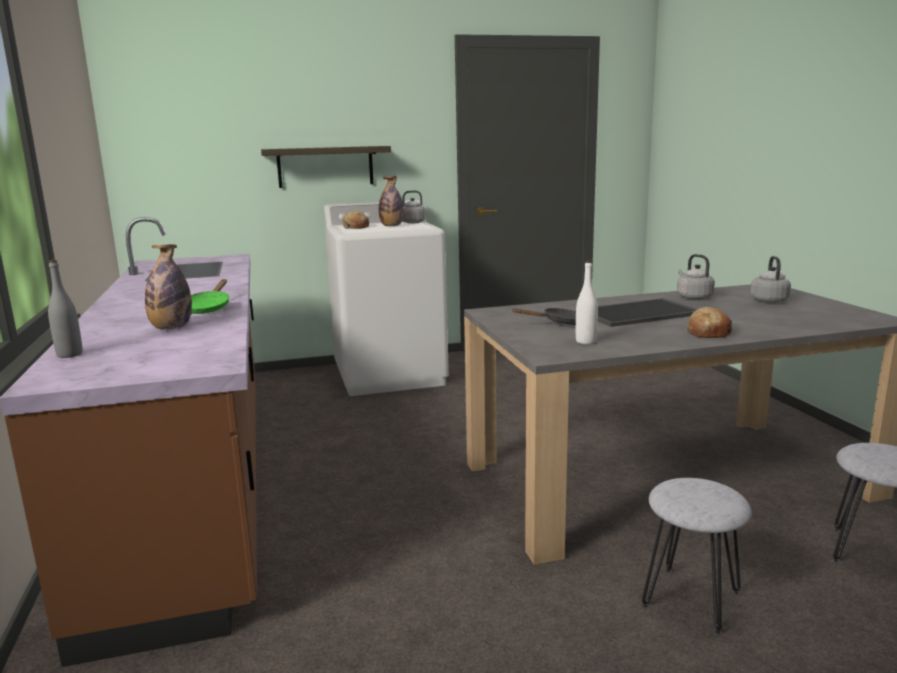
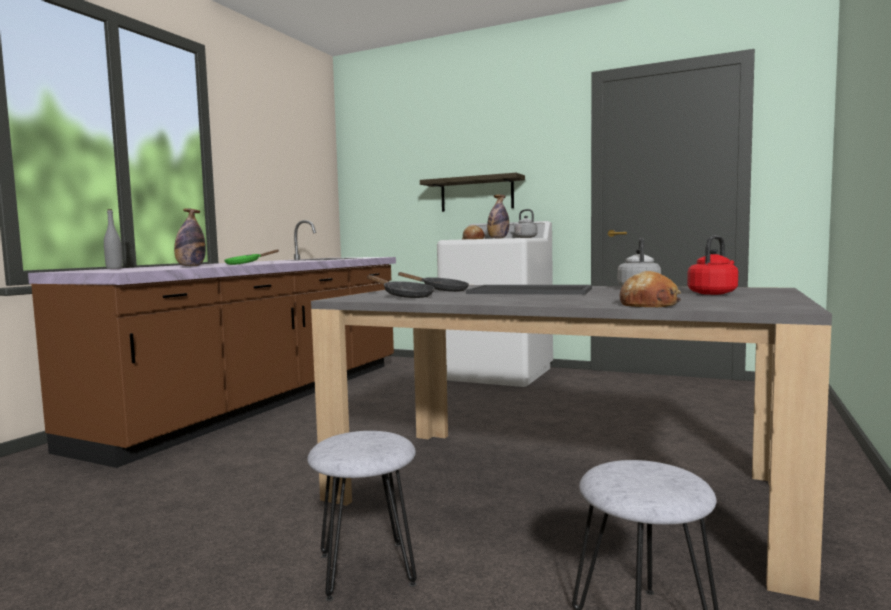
camera: 40 degrees right, 10 degrees down
(586, 341) = (404, 296): white bottle -> black frying pan
(708, 333) = (523, 300): bread -> bread (649, 304)
(768, 300) = (713, 293): grey kettle -> red kettle

